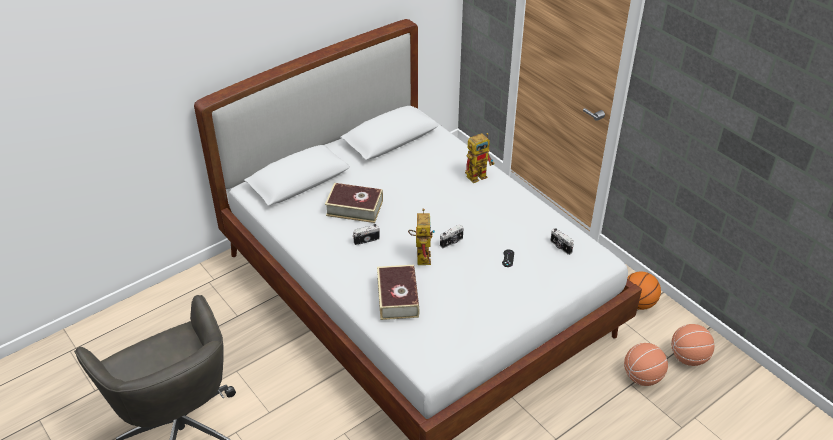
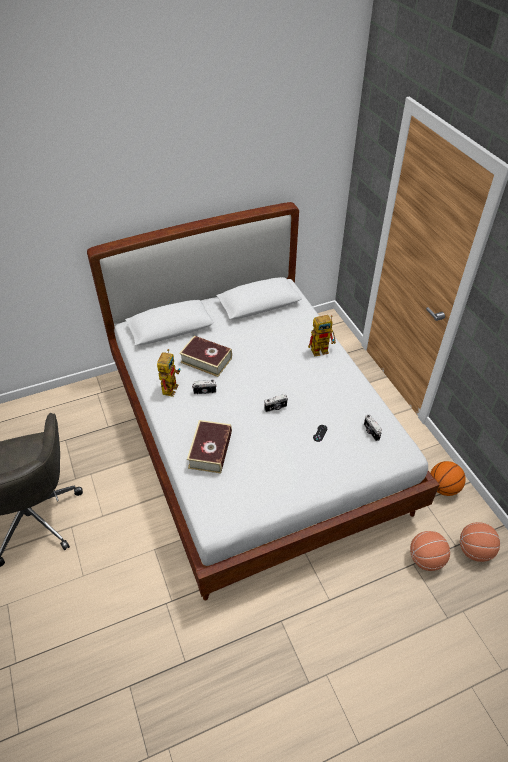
camera: 15 degrees right, 5 degrees up
(421, 254) = (245, 414): toy robot -> toy robot (170, 386)

